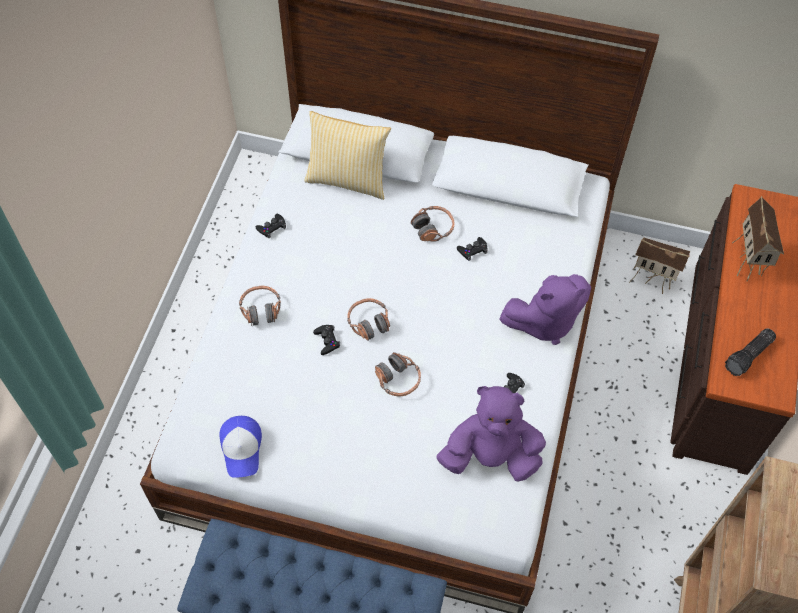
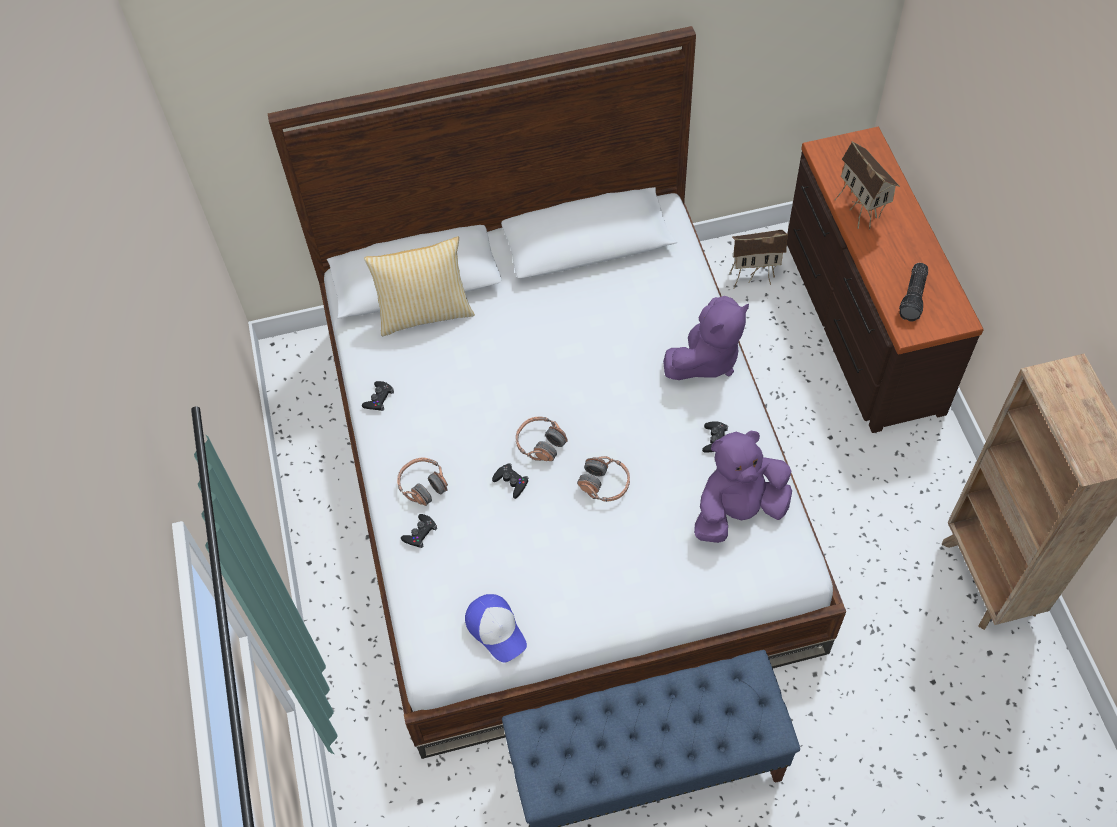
camera: 25 degrees left, 0 degrees up
(433, 228) = (542, 320): headphones -> none
(472, 250) = (595, 324): black game controller -> black game controller (420, 533)

